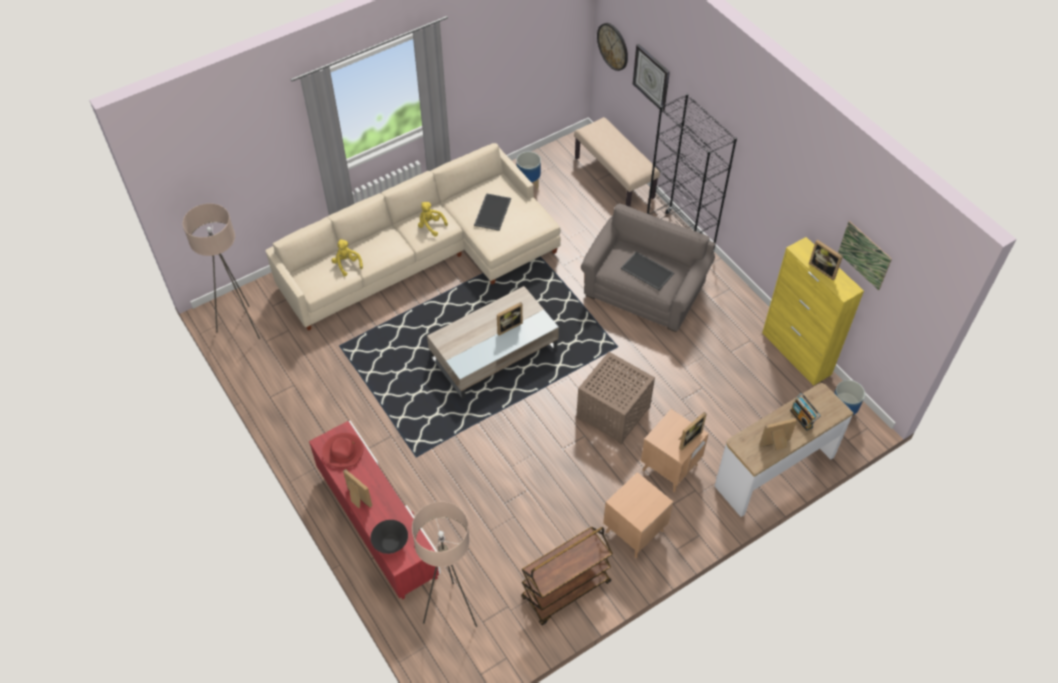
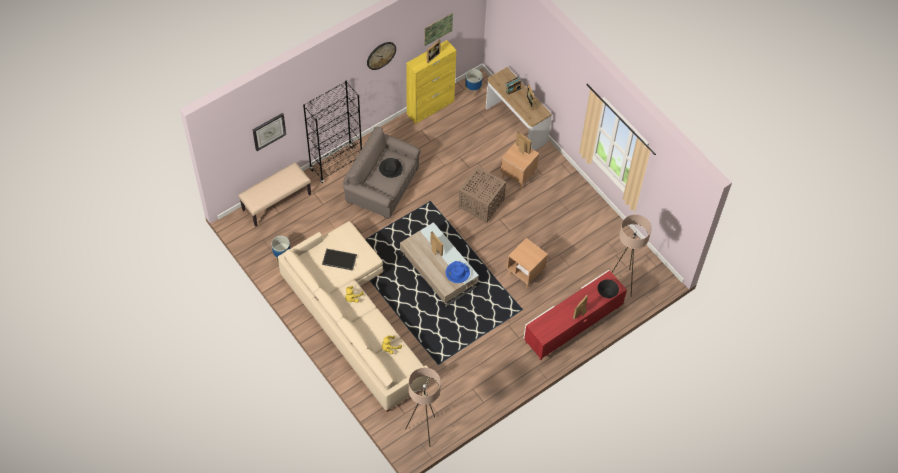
camera: 95 degrees left, 5 degrees up
(343, 451) = (549, 324): red hat -> none
(465, 352) = (457, 273): none -> blue hat
(566, 591) = (602, 227): brown cart -> none
(613, 46) = (230, 155): wall clock -> wall clock (381, 55)
(634, 531) = (562, 194): brown side table -> brown side table (525, 273)
(648, 271) = (391, 168): tray -> black hat

